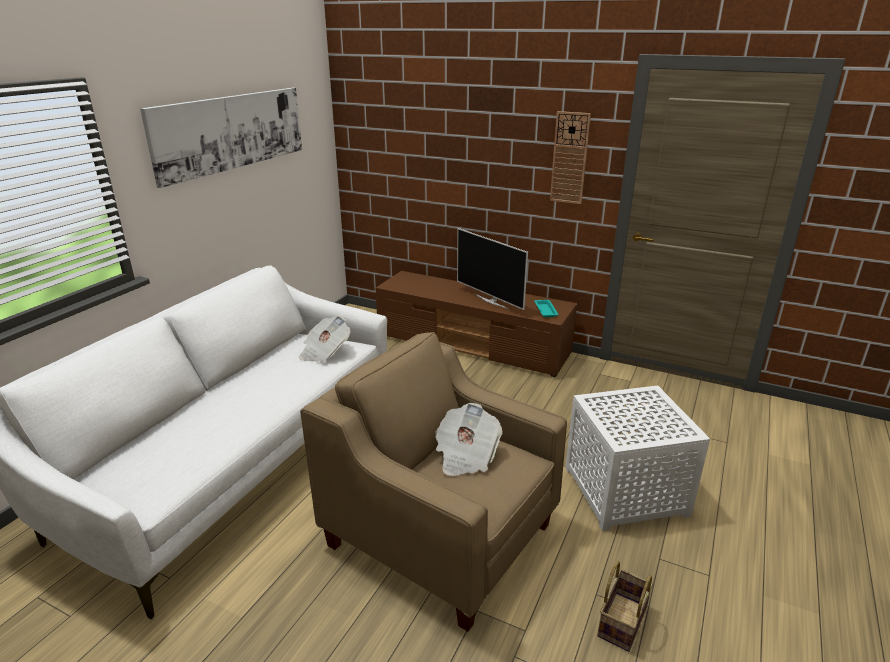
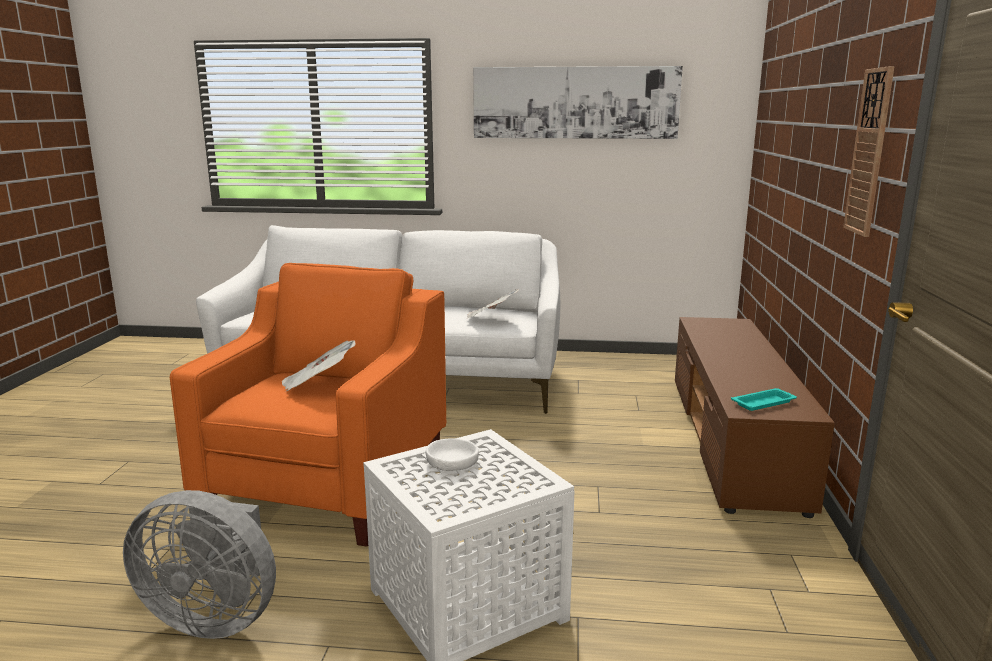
camera: 70 degrees right, 10 degrees down
(440, 535) = (331, 484): beige armchair -> orange armchair
(491, 301) = (738, 369): television -> none
(621, 417) = (452, 462): none -> white bowl
(621, 620) = (215, 617): basket -> grey fan

